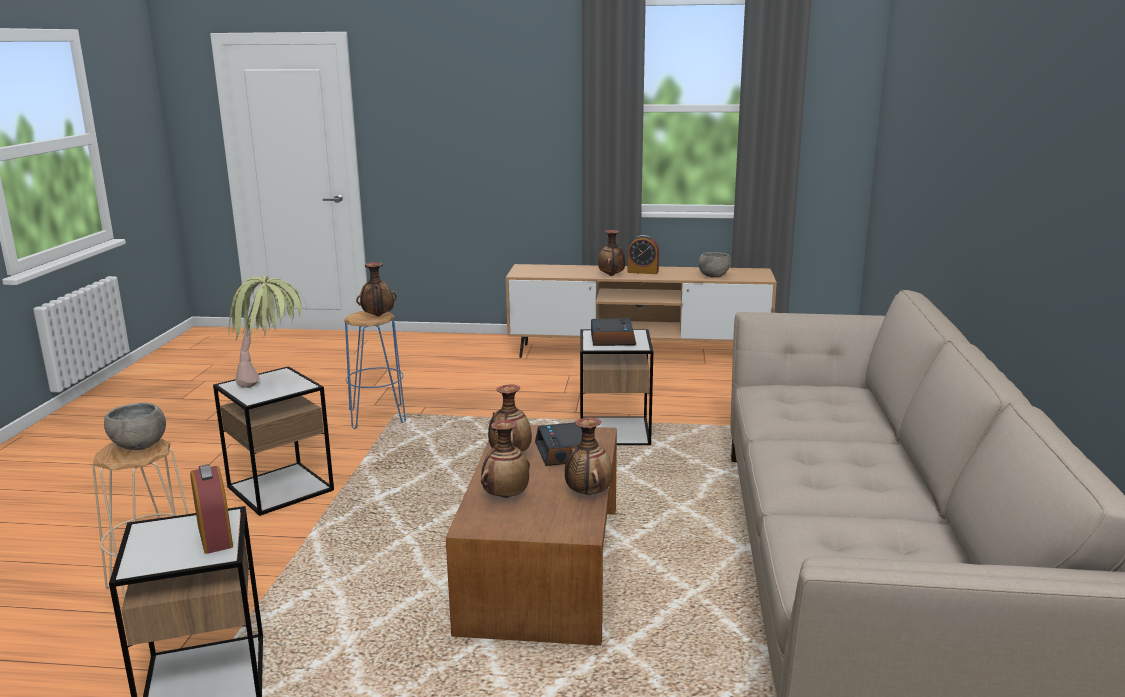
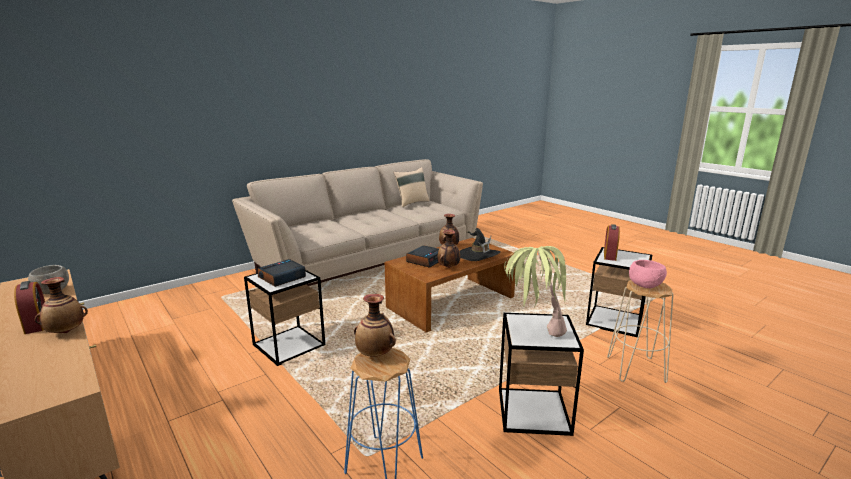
camera: 135 degrees left, 0 degrees up
(140, 446) = (644, 285): grey bowl -> pink bowl
(505, 496) = (477, 256): vase -> black hat
(956, 560) = (411, 203): none -> beige pillow

